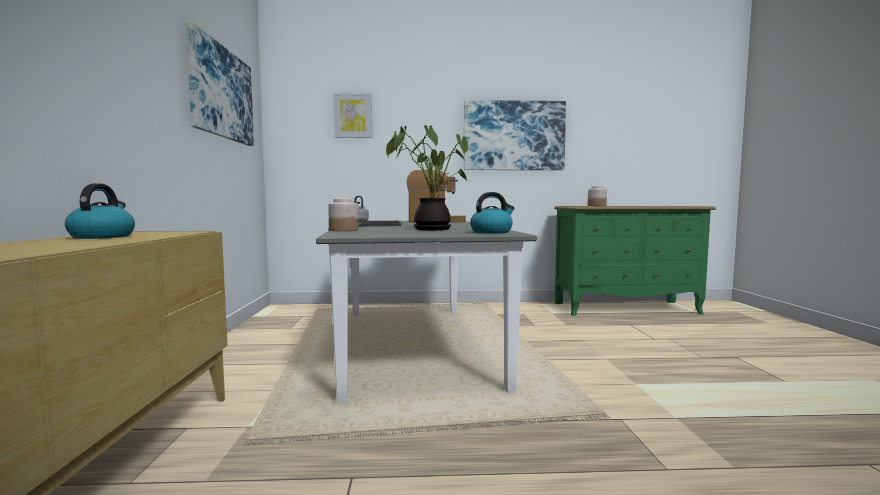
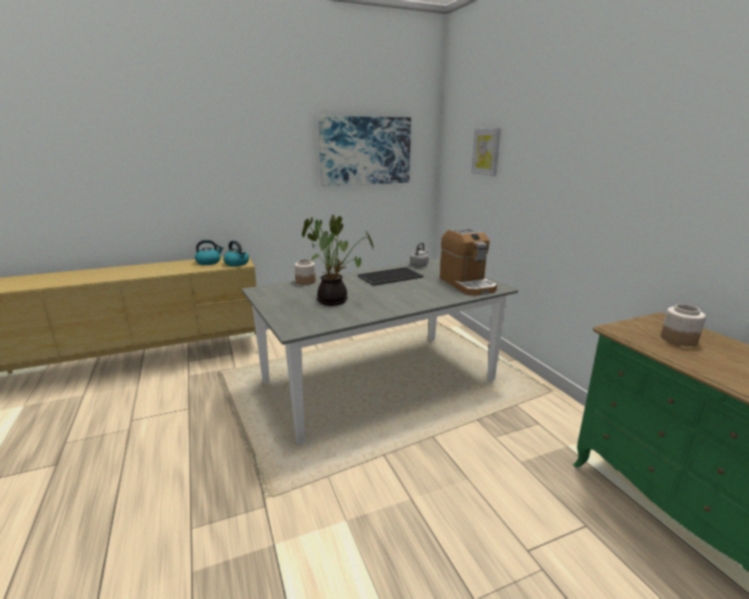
camera: 70 degrees right, 15 degrees up
(492, 232) = (306, 322): kettle -> kettle (237, 263)
(514, 136) = (631, 189): picture -> none

